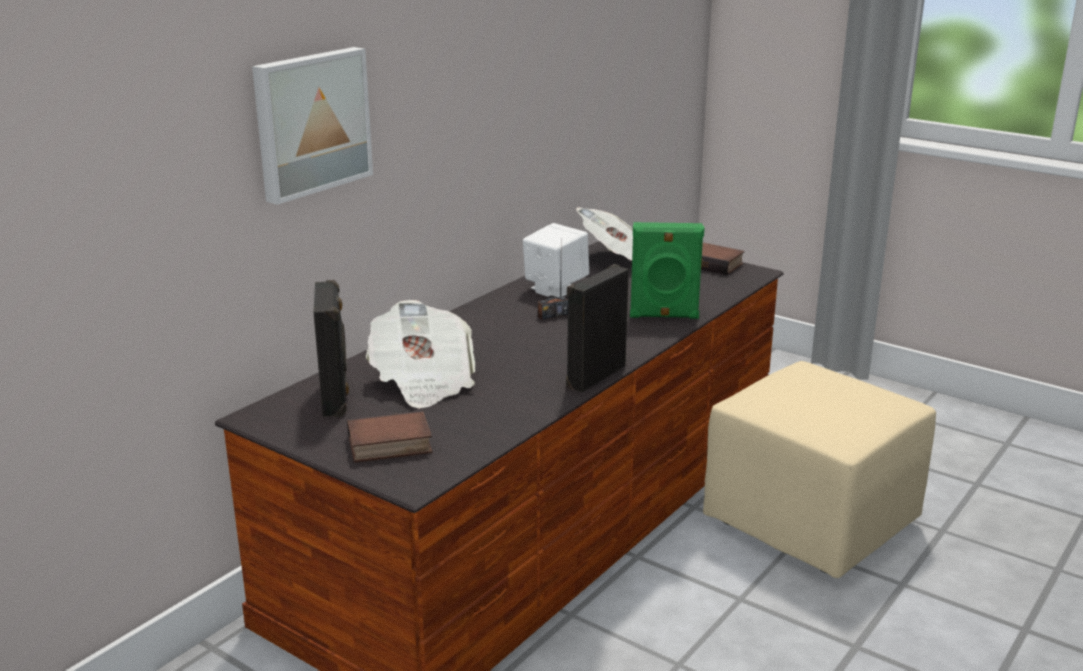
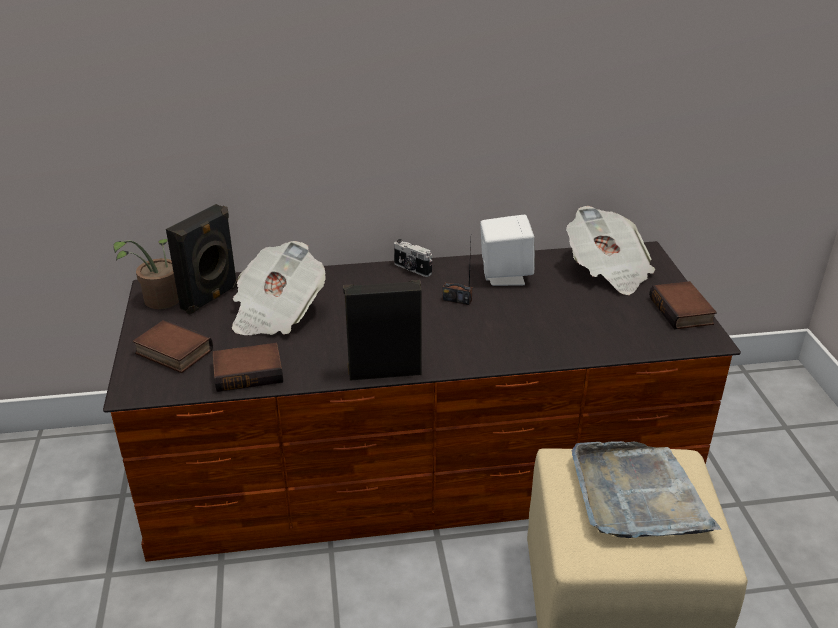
camera: 45 degrees right, 10 degrees up
(286, 422) = (158, 302): none -> potted plant
(310, 122) = (240, 73): picture -> none
(475, 312) = (412, 269): none -> camera
(489, 424) = (249, 372): none -> book
(664, 316) = (539, 344): green speaker -> none
(819, 395) = (637, 495): none -> grey tray

